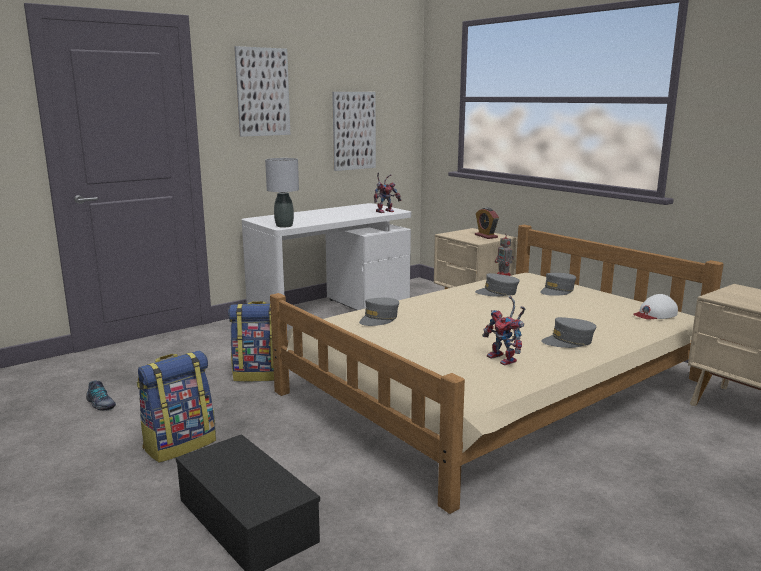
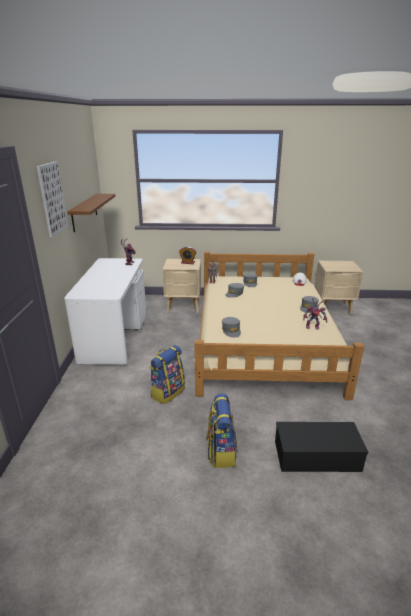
camera: 50 degrees left, 10 degrees up
(100, 404) = (128, 468): shoe -> none
(284, 226) = (112, 294): grey table lamp -> none
(353, 131) = (84, 212): picture -> brown shelf

